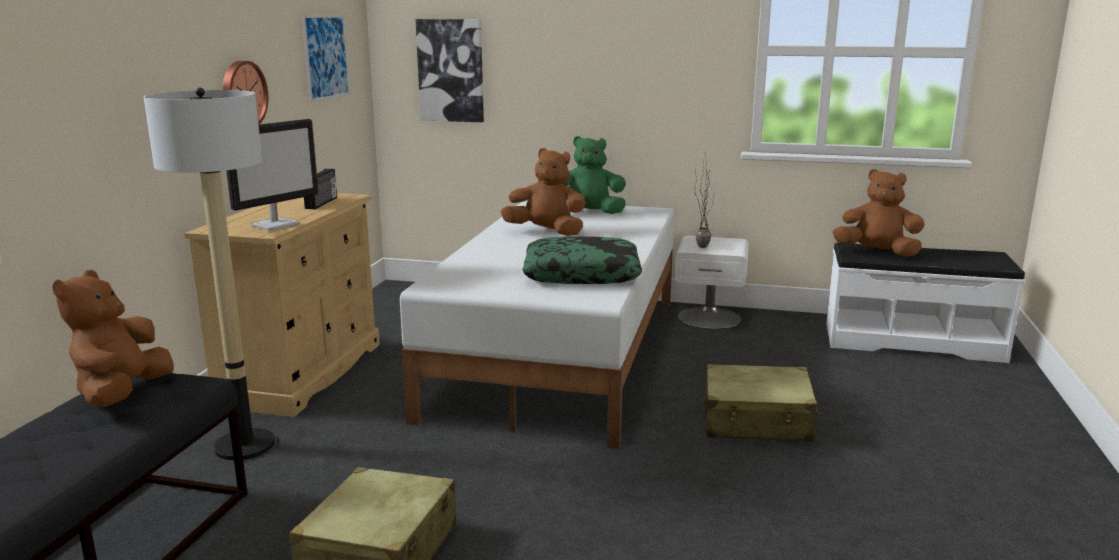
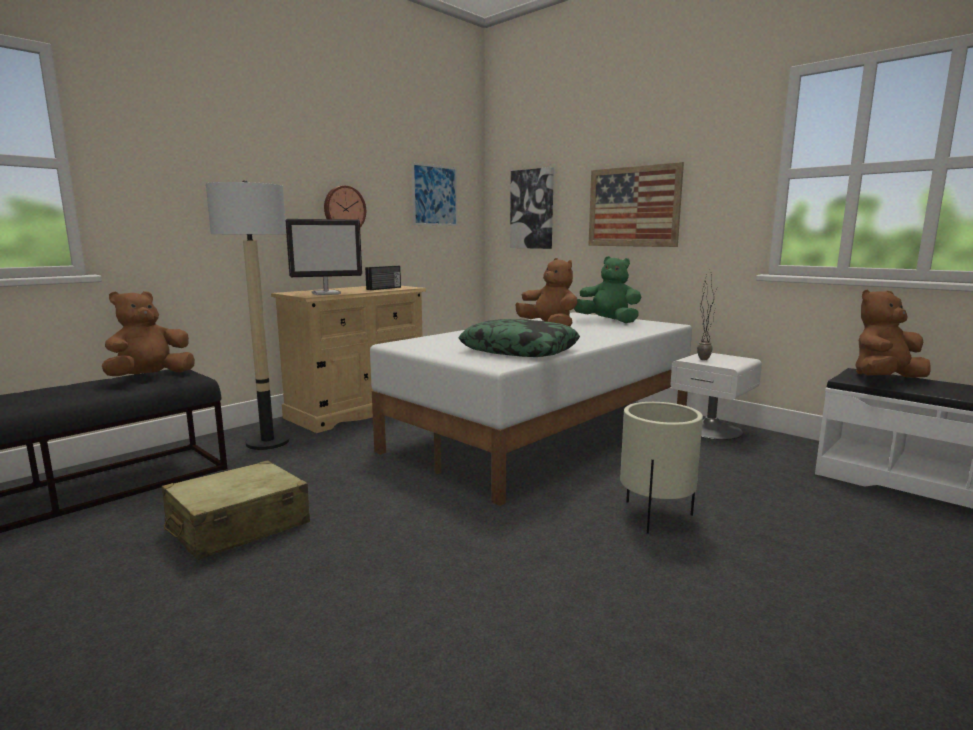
camera: 30 degrees right, 5 degrees down
(594, 75) = (633, 207): none -> picture
(757, 421) = (655, 516): beige suitcase -> beige planter
(877, 252) = (885, 379): brown plush toy -> brown plush toy turned 75 degrees counterclockwise

